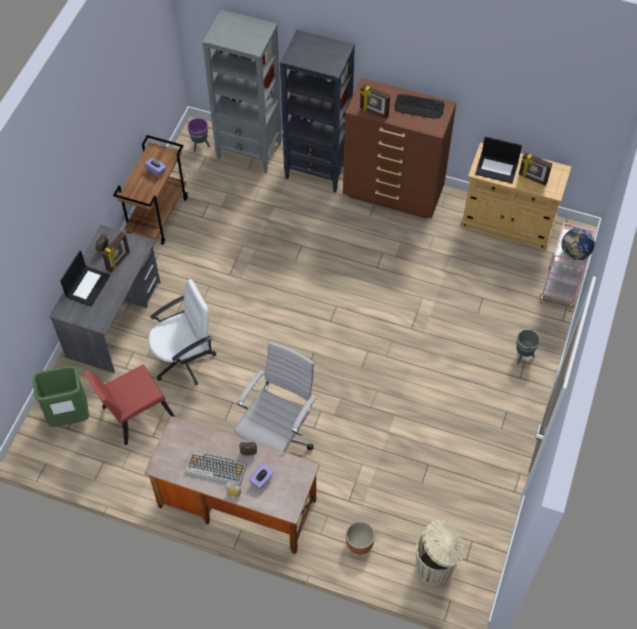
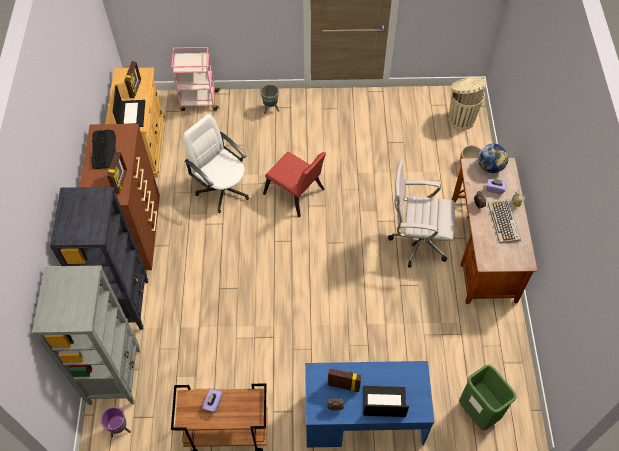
camera: 110 degrees left, 0 degrees up
(114, 319) = (363, 419): grey desk -> blue desk
(134, 414) = (449, 357): red chair -> red chair (296, 194)
(184, 359) = (378, 339): white office chair -> white office chair (223, 189)
(575, 253) = (195, 60): globe -> globe (490, 166)

